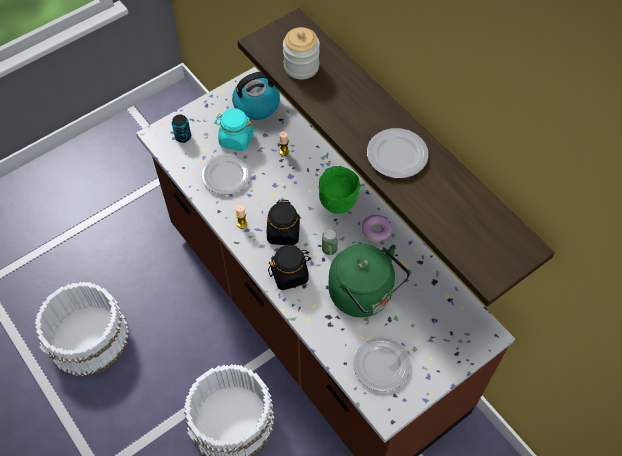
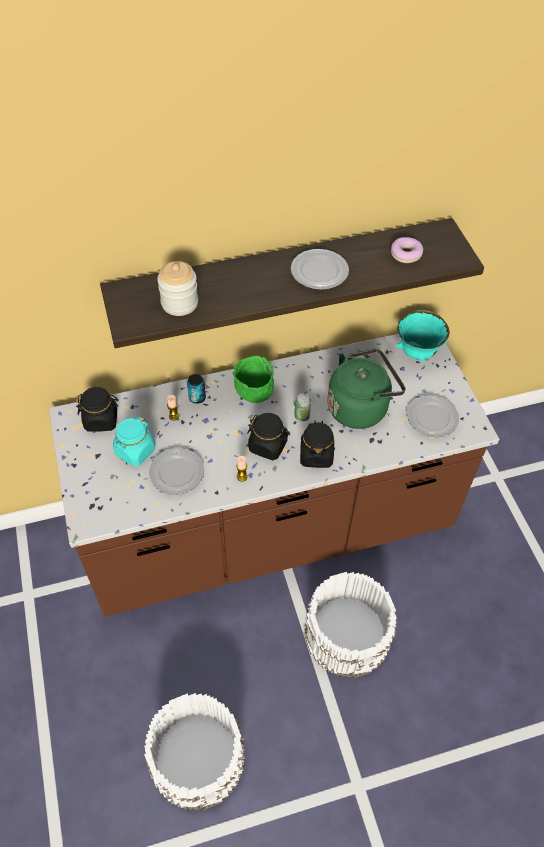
camera: 70 degrees left, 5 degrees down
(183, 137) = (103, 498): can -> can (197, 398)
(257, 104) = (101, 420): kettle -> black jar
(376, 230) = (298, 376): donut -> donut (406, 254)
(464, 329) = (417, 352): none -> turquoise bowl

